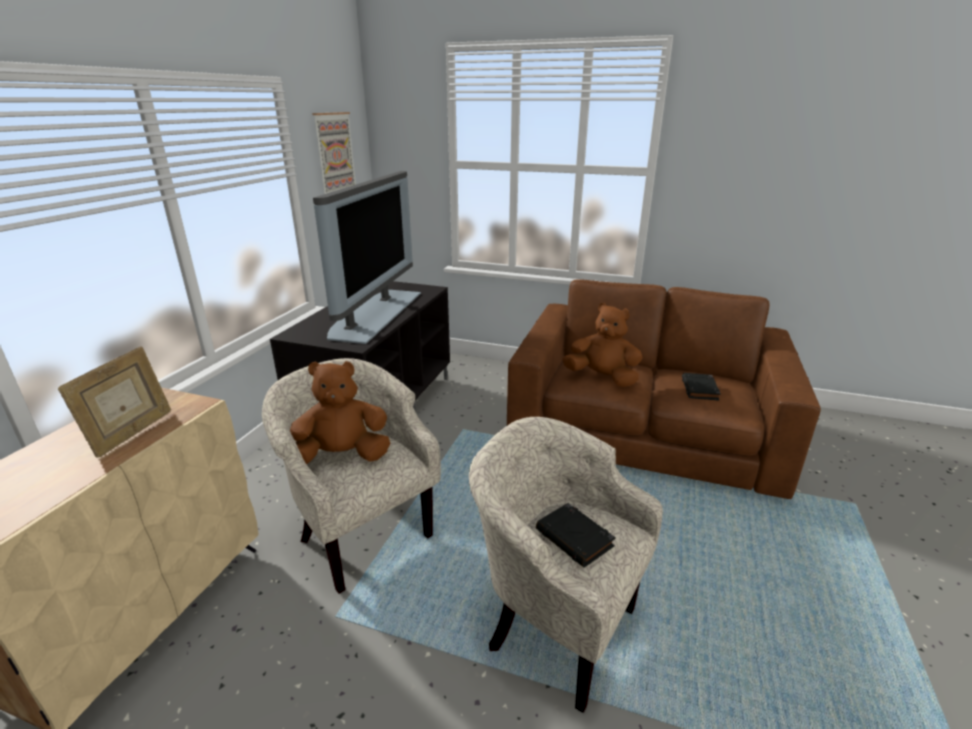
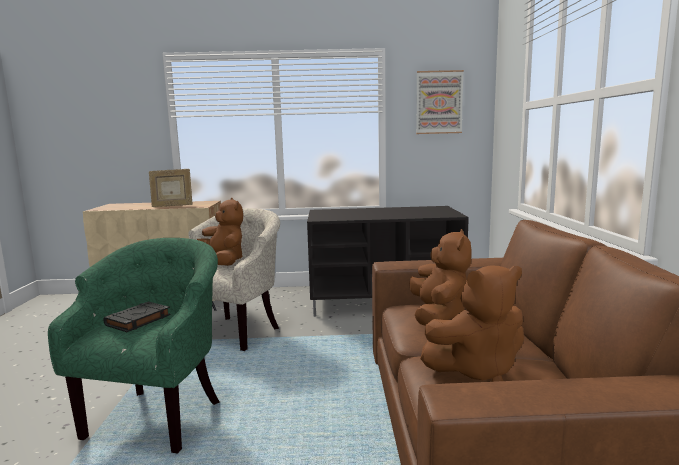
camera: 70 degrees right, 15 degrees down
(374, 314) = (376, 214): television -> none
(554, 625) = (159, 415): beige armchair -> green armchair
(700, 389) = (476, 369): black book -> brown plush toy

